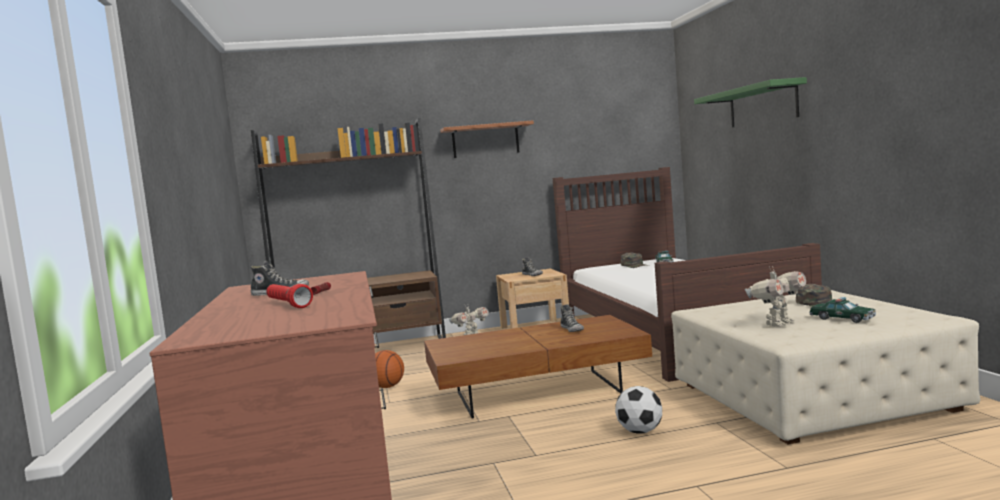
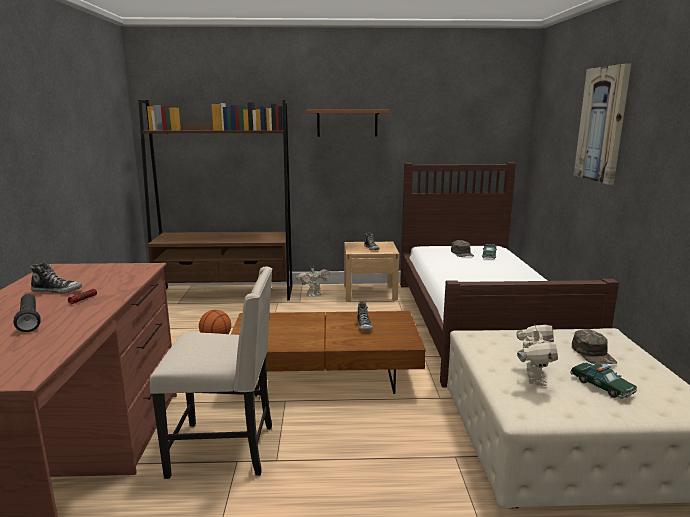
camera: 10 degrees right, 10 degrees up
(288, 305) = (29, 320): red flashlight -> black flashlight
(473, 457) = (225, 449): none -> beige chair
(640, 431) = (381, 451): football -> none
(762, 105) = (602, 124): green shelf -> picture
(778, 324) = (533, 379): toy robot -> toy robot turned 45 degrees counterclockwise

